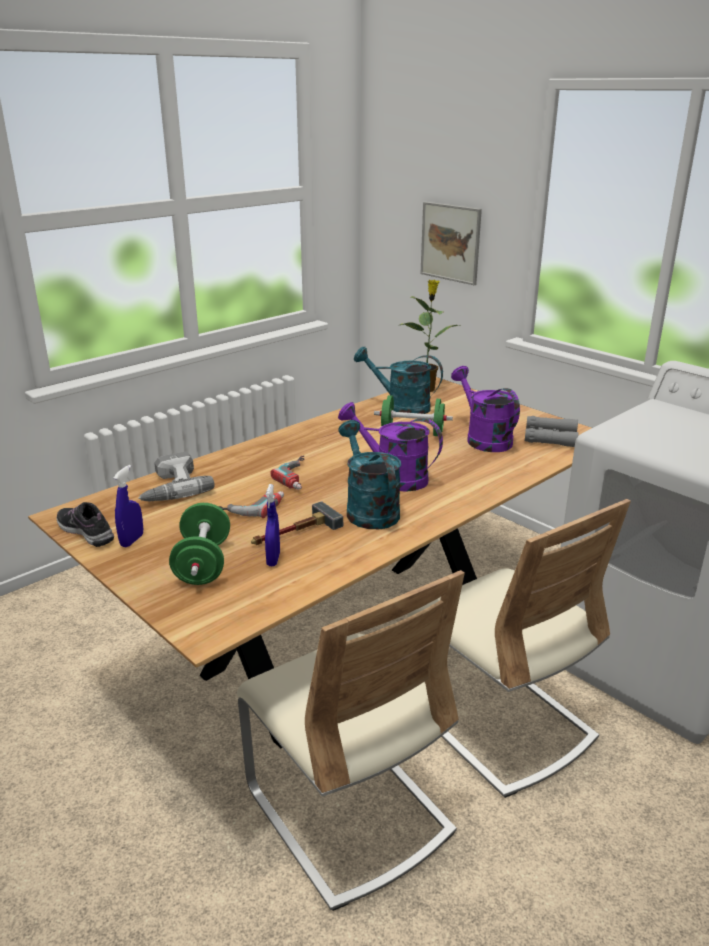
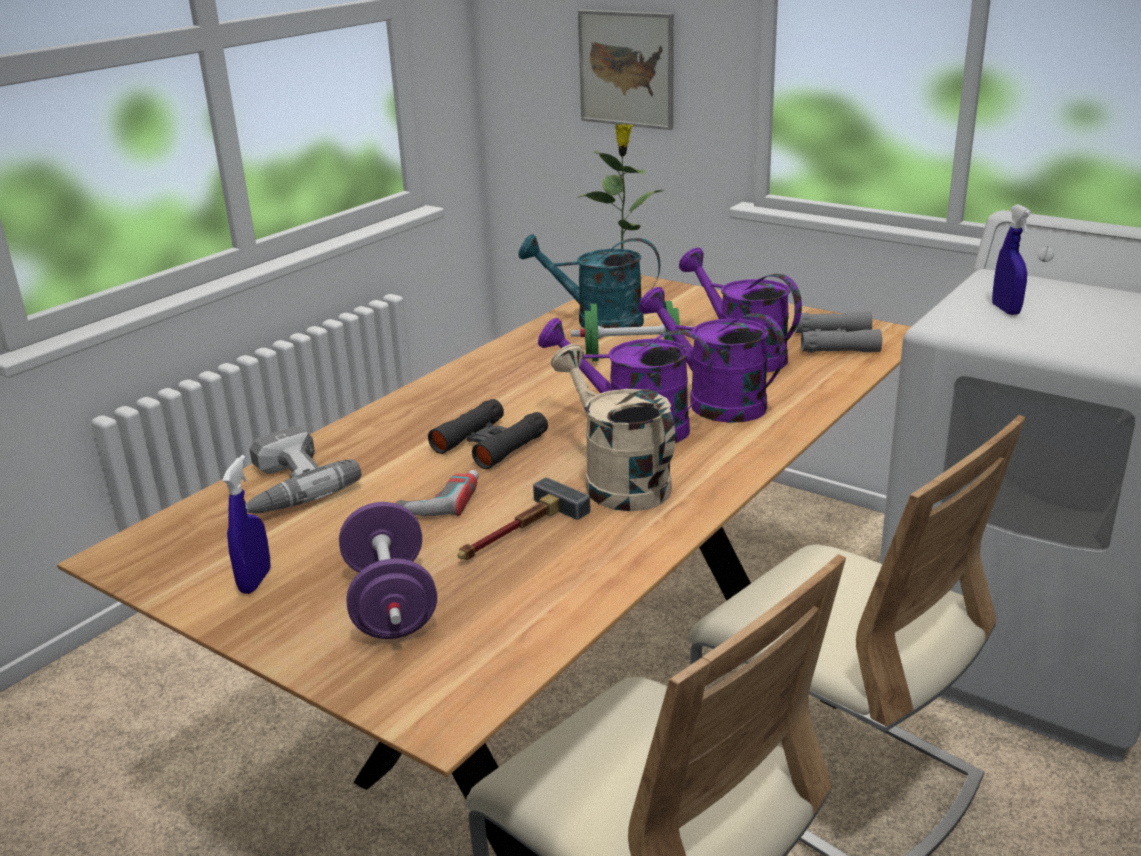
camera: 10 degrees left, 0 degrees up
(86, 532) = (170, 578): shoe -> none
(203, 564) = (390, 603): green dumbbell -> purple dumbbell
(273, 559) = (502, 579): blue spray bottle -> blue spray bottle (1005, 310)
(300, 476) = (490, 443): power drill -> black binoculars
(368, 509) = (617, 481): turquoise watering can -> beige watering can
(452, 467) = (714, 401): none -> purple watering can

